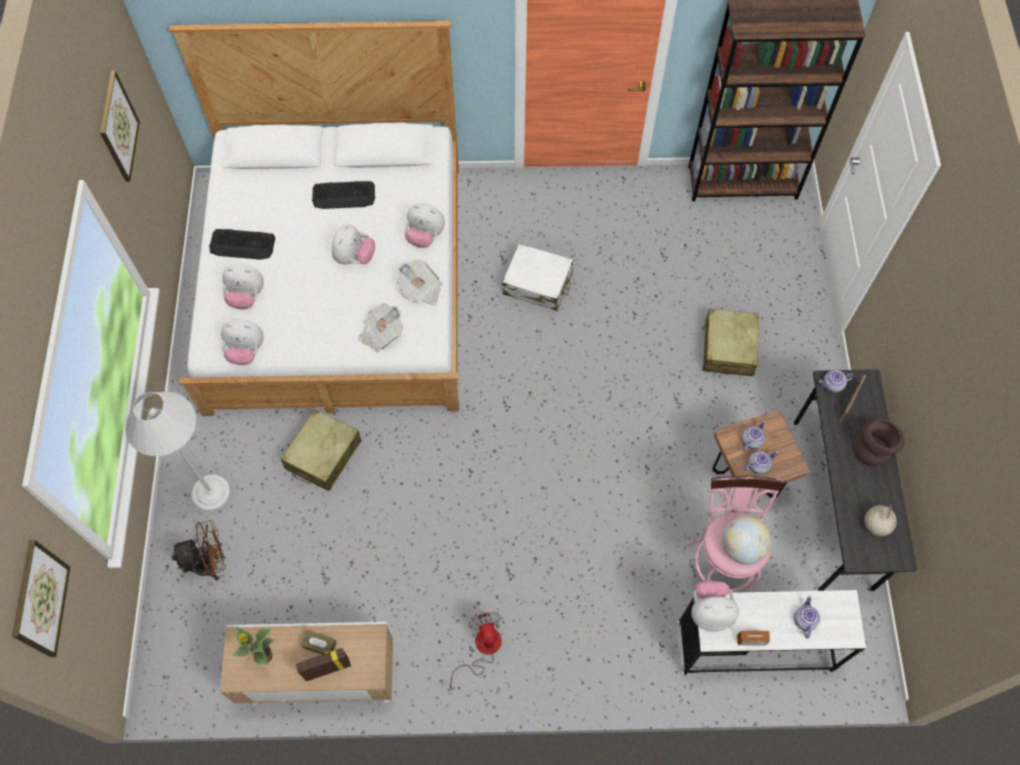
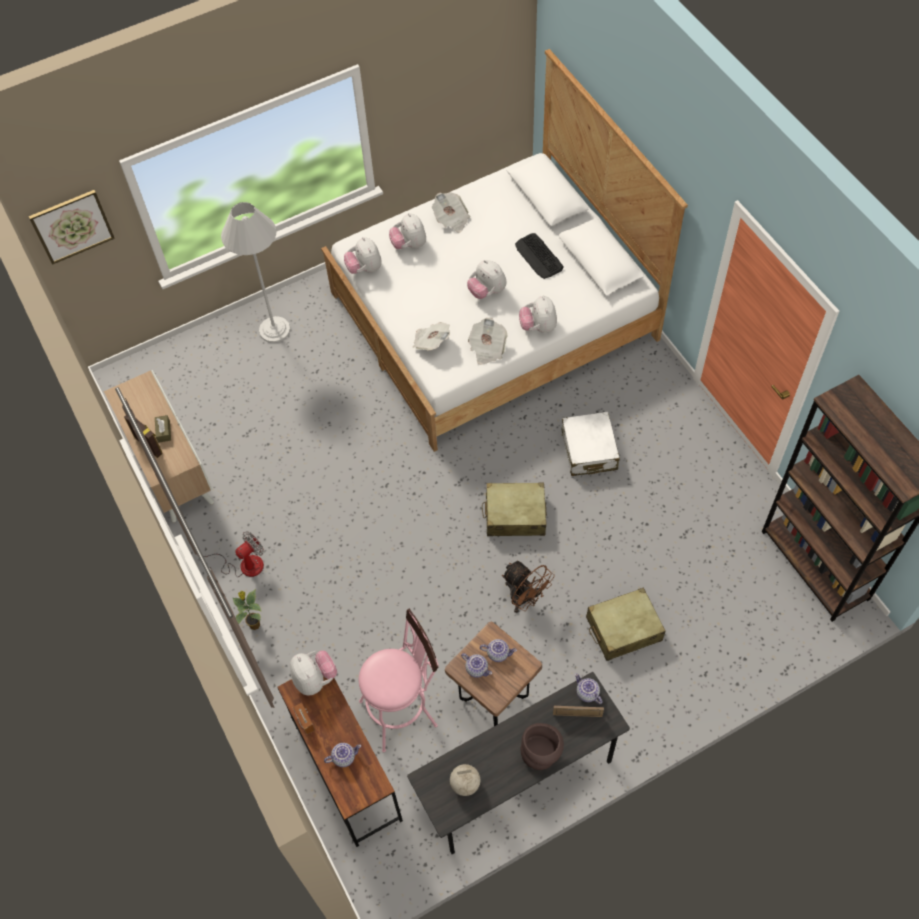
camera: 65 degrees right, 5 degrees down
(118, 127) = (441, 71): picture -> none
(211, 563) = (221, 359): brown fan -> brown fan (525, 599)
(242, 244) = (451, 219): keyboard -> newspaper
(264, 656) = (140, 403): potted plant -> potted plant (254, 624)
(323, 455) = (343, 381): beige suitcase -> beige suitcase (515, 515)
(354, 257) = (487, 291): plush toy -> plush toy turned 60 degrees clockwise
(742, 547) = (385, 680): globe -> none
(754, 646) = (346, 770): white desk -> brown desk

